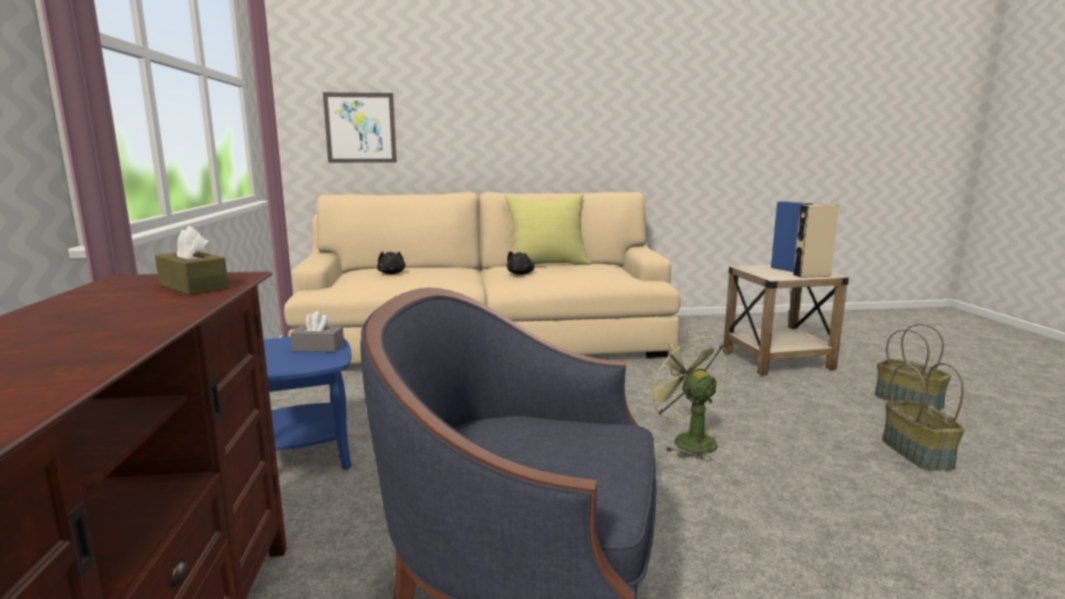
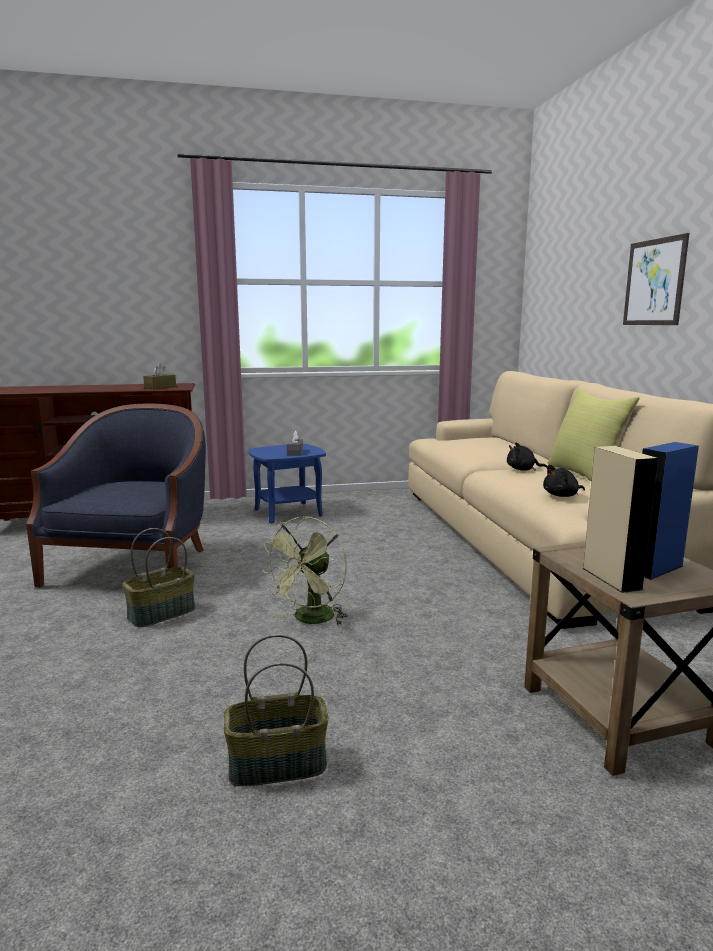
camera: 85 degrees right, 0 degrees up
(360, 128) = (554, 312): picture -> picture (654, 282)
(391, 273) = (479, 442): black plush toy -> black plush toy (562, 496)
(687, 440) = (310, 620): green fan -> green fan turned 150 degrees clockwise
(909, 401) = (478, 828): basket -> basket (161, 614)

